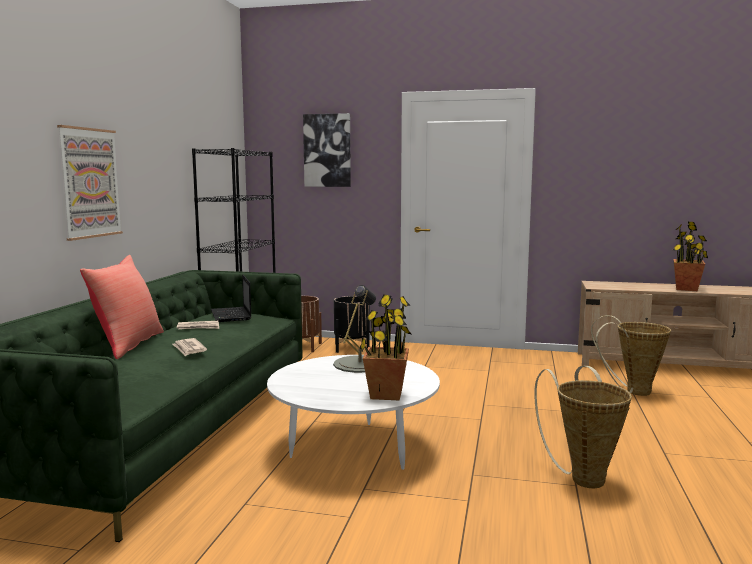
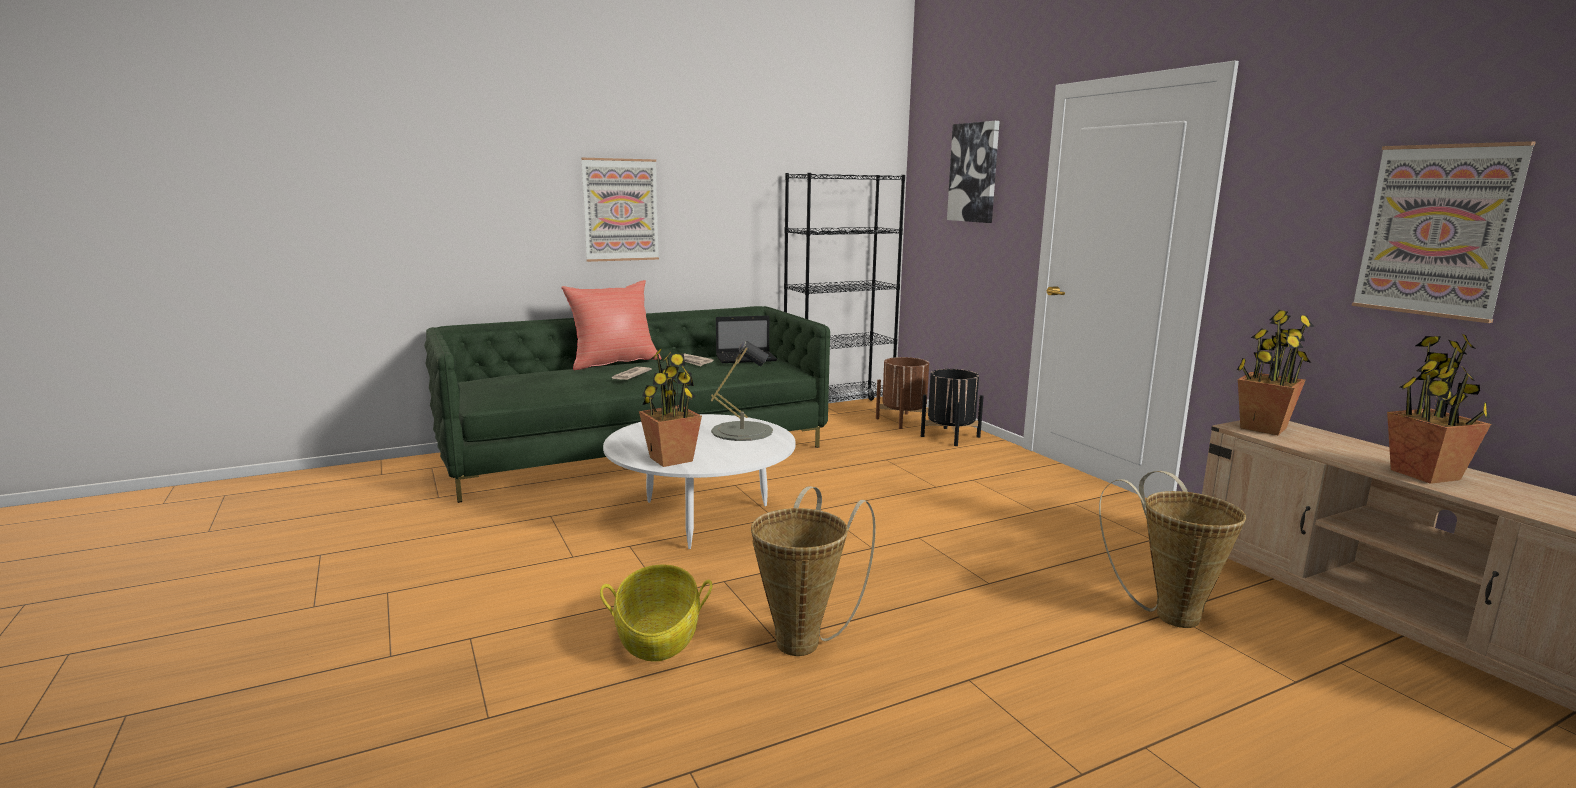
camera: 50 degrees right, 5 degrees up
(231, 315) = (747, 358): laptop -> laptop turned 135 degrees counterclockwise
(533, 522) = (658, 636): none -> basket
(600, 285) = (1262, 428): none -> potted plant
(651, 177) = (1437, 231): none -> picture

